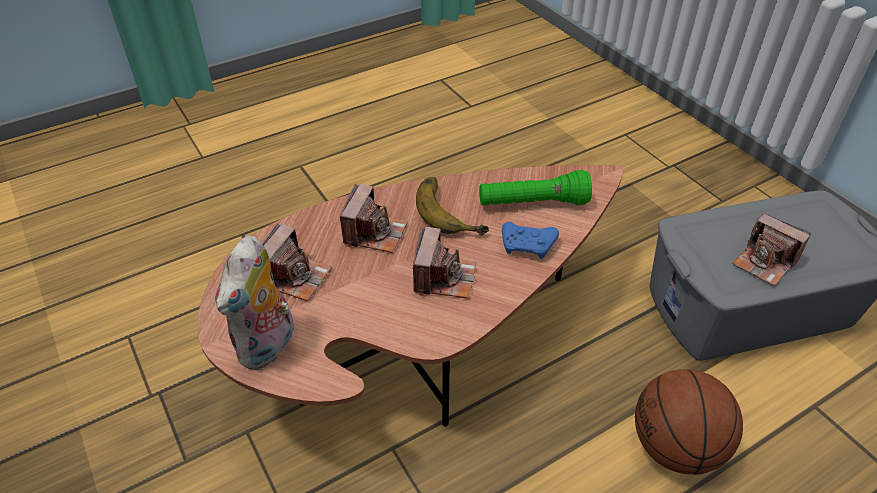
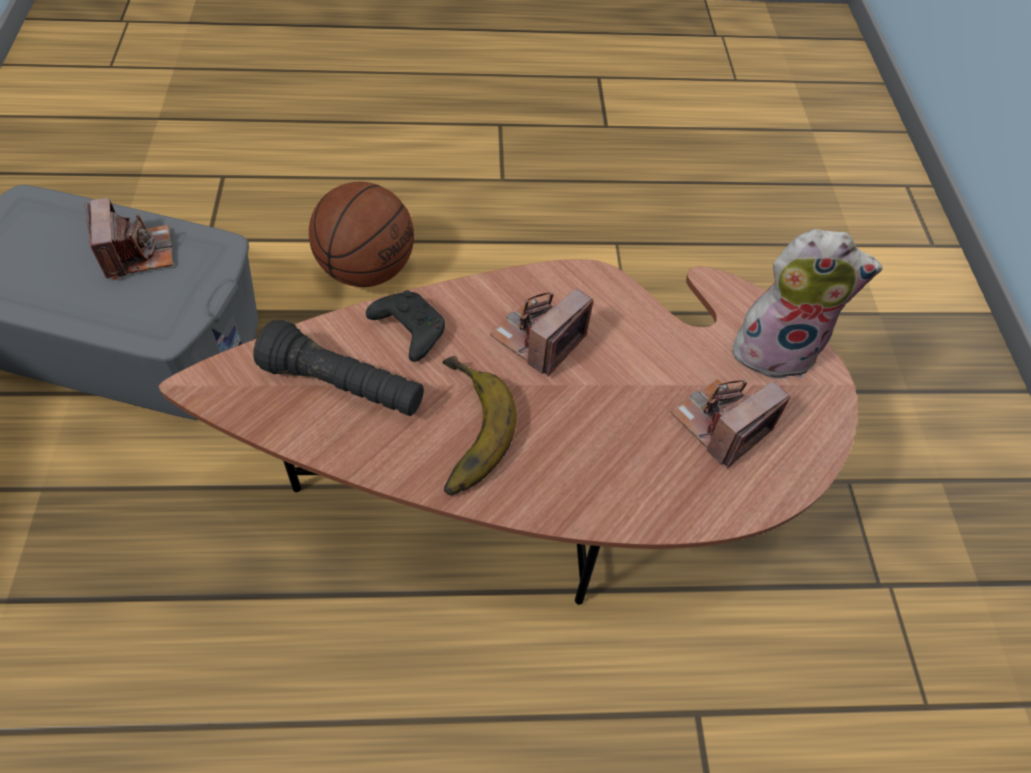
camera: 155 degrees left, 10 degrees up
(268, 347) = (776, 349): plush toy -> plush toy turned 45 degrees clockwise
(374, 233) = (587, 444): camera -> none
(528, 246) = (408, 331): blue game controller -> black game controller
(532, 204) = (343, 386): green flashlight -> black flashlight

